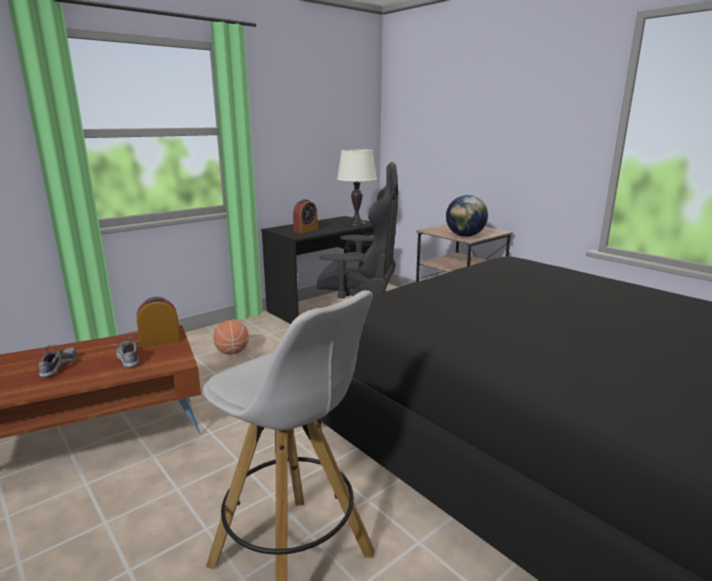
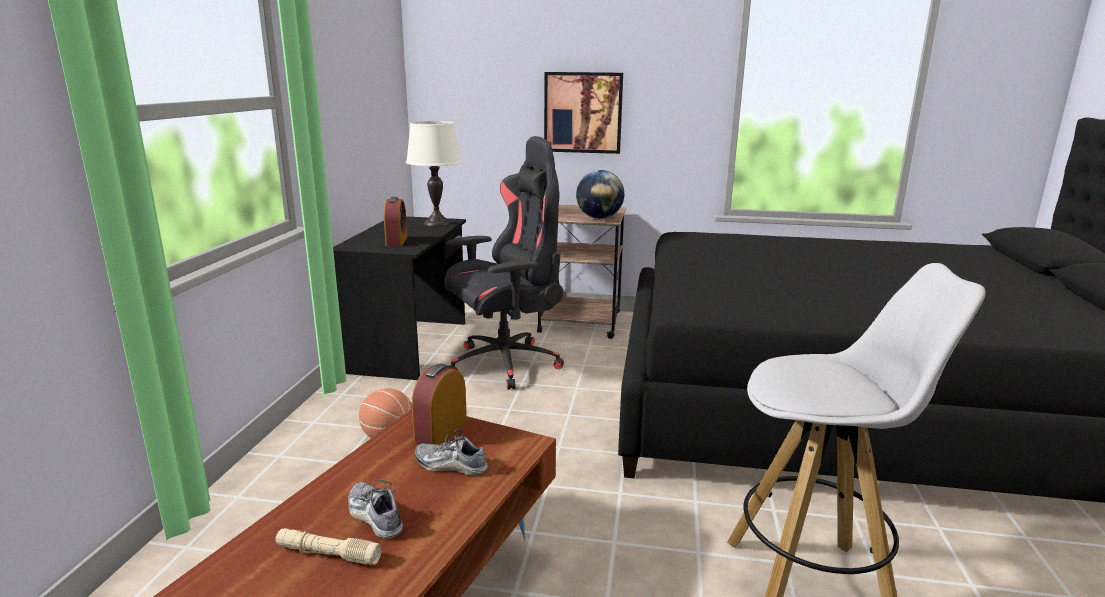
camera: 40 degrees left, 0 degrees up
(16, 373) = (328, 554): none -> beige flashlight
(487, 146) = (583, 112): none -> picture

